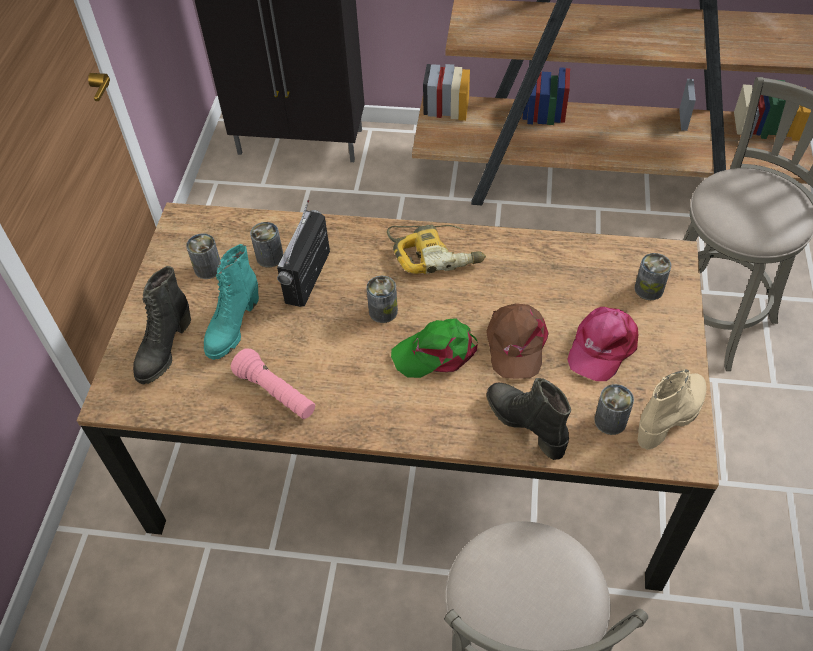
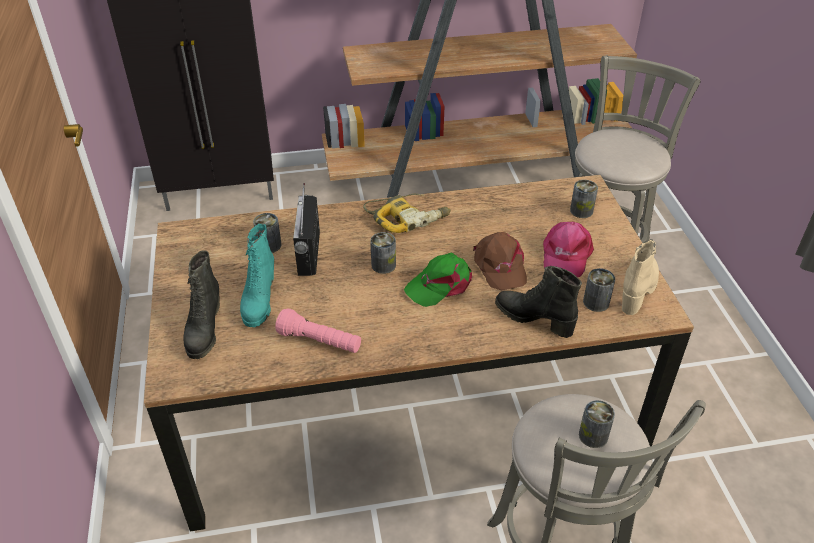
camera: 20 degrees left, 10 degrees down
(208, 268) = (218, 263): can -> can (593, 436)

